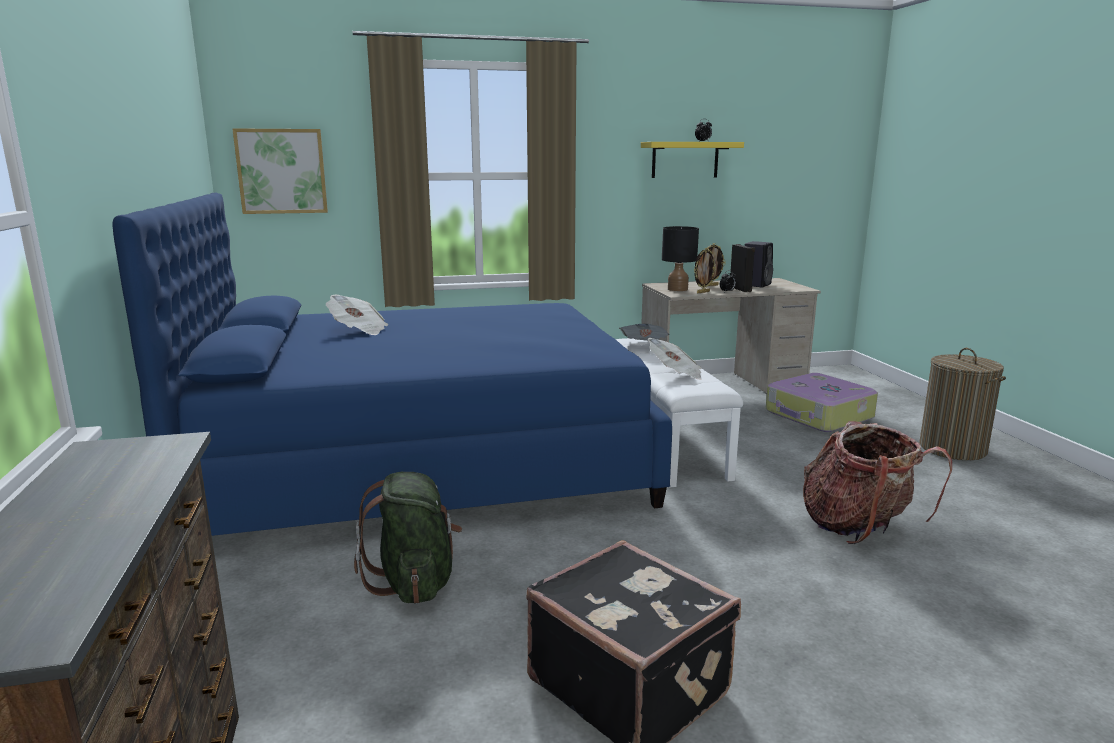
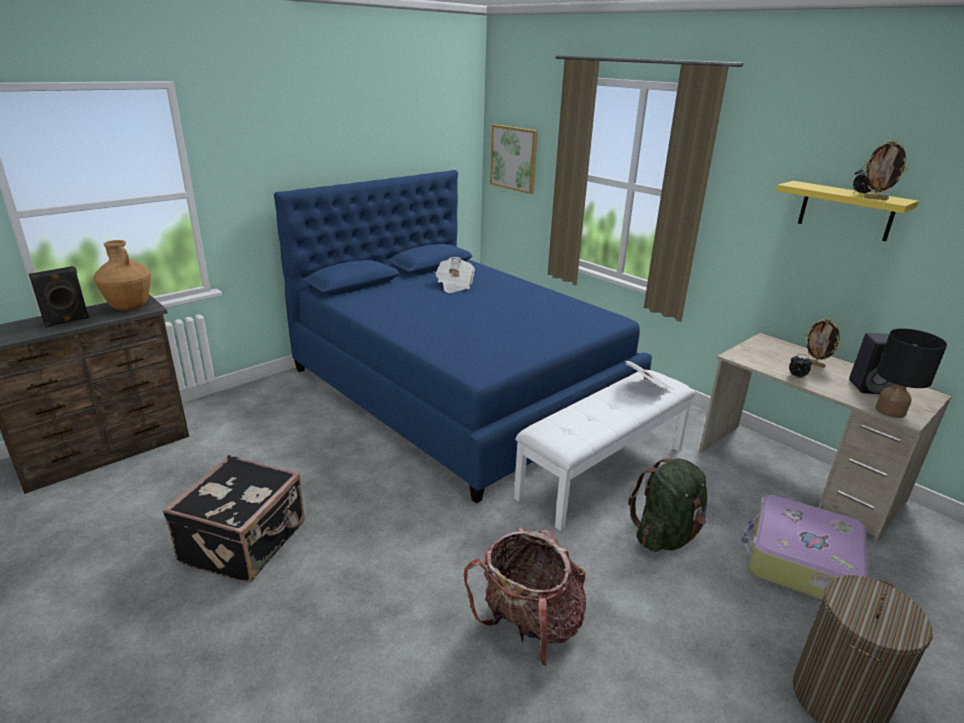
camera: 60 degrees right, 10 degrees up
(130, 459) = (129, 307): none -> brown vase
(414, 582) = (314, 439): green backpack -> green backpack (666, 535)
(675, 374) = (581, 417): newspaper -> none
(677, 289) = (761, 352): black table lamp -> black table lamp (890, 411)
(702, 292) = (770, 366): picture frame -> picture frame (875, 198)
(741, 289) = (826, 382): black speaker -> black speaker (67, 321)

